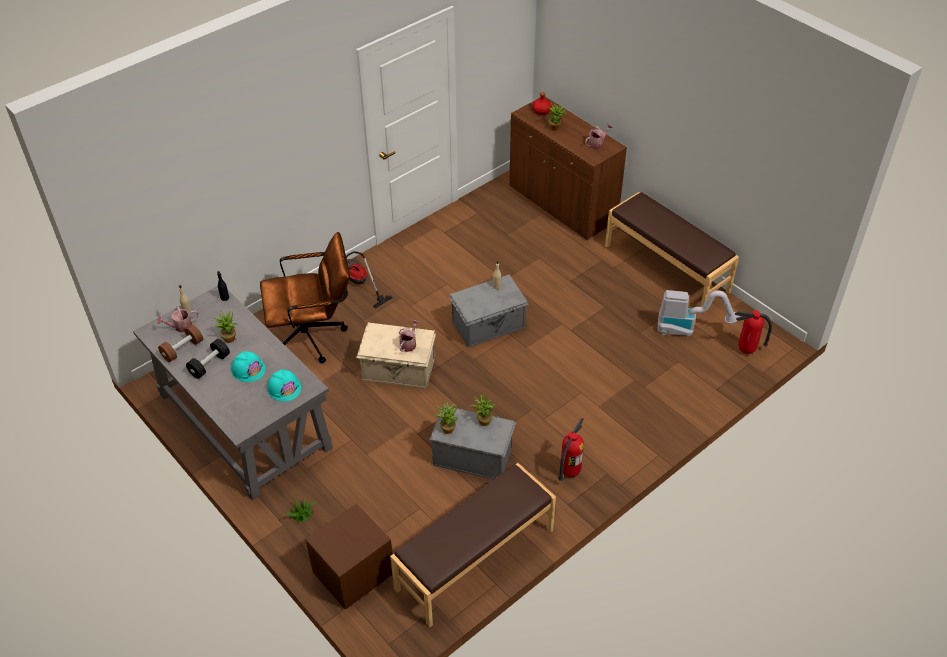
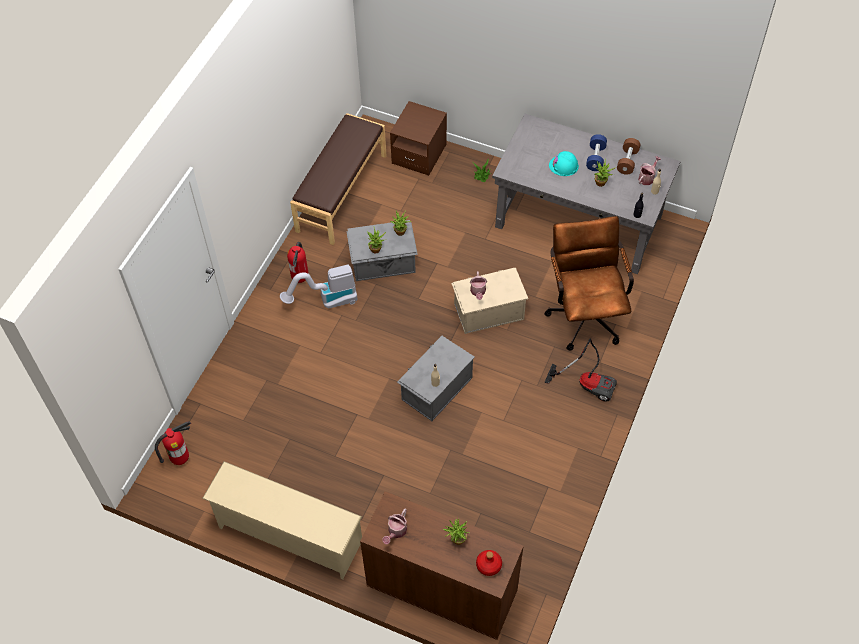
camera: 155 degrees right, 10 degrees up
(209, 365) = (595, 158): black dumbbell -> blue dumbbell
(284, 388) = (524, 162): turquoise hard hat -> none
(313, 336) = (584, 313): brown office chair -> brown office chair turned 120 degrees clockwise
(667, 268) = (288, 536): brown bench -> beige shoe rack
(688, 329) = (243, 462): vacuum cleaner -> vacuum cleaner (326, 301)

